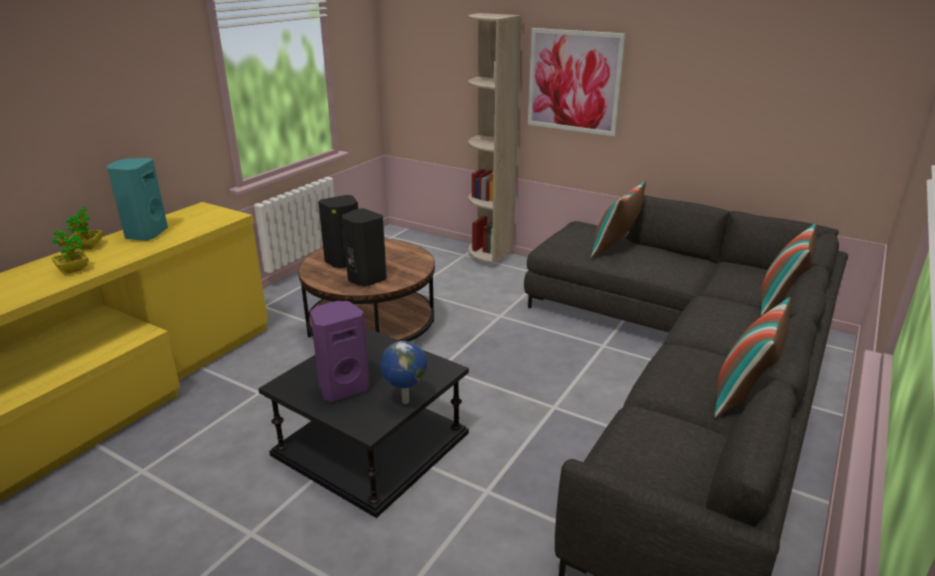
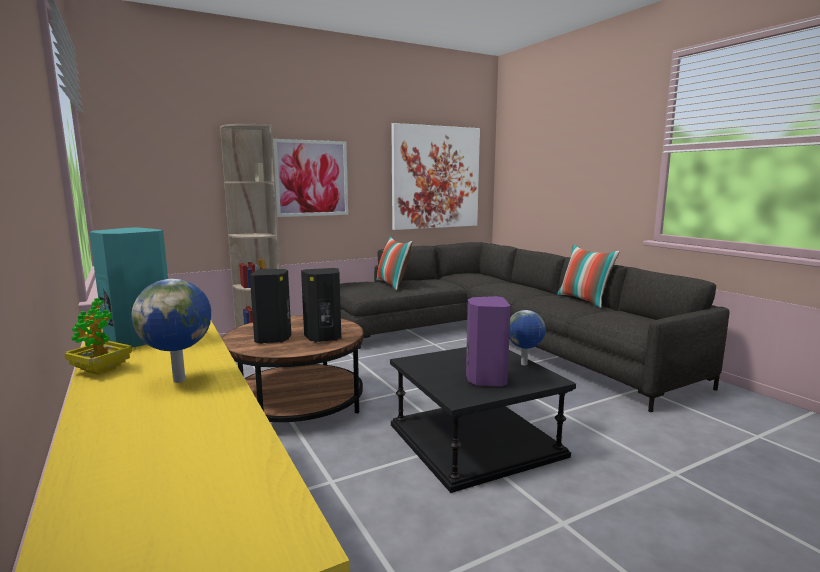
camera: 60 degrees left, 15 degrees down
(73, 270) = (181, 380): potted plant -> globe
(777, 100) = (435, 177): none -> picture
(780, 302) = (500, 279): pillow -> none

